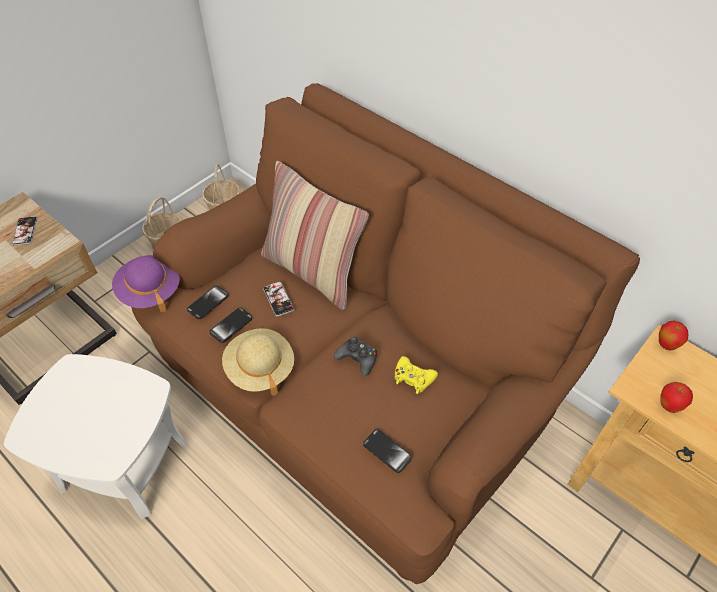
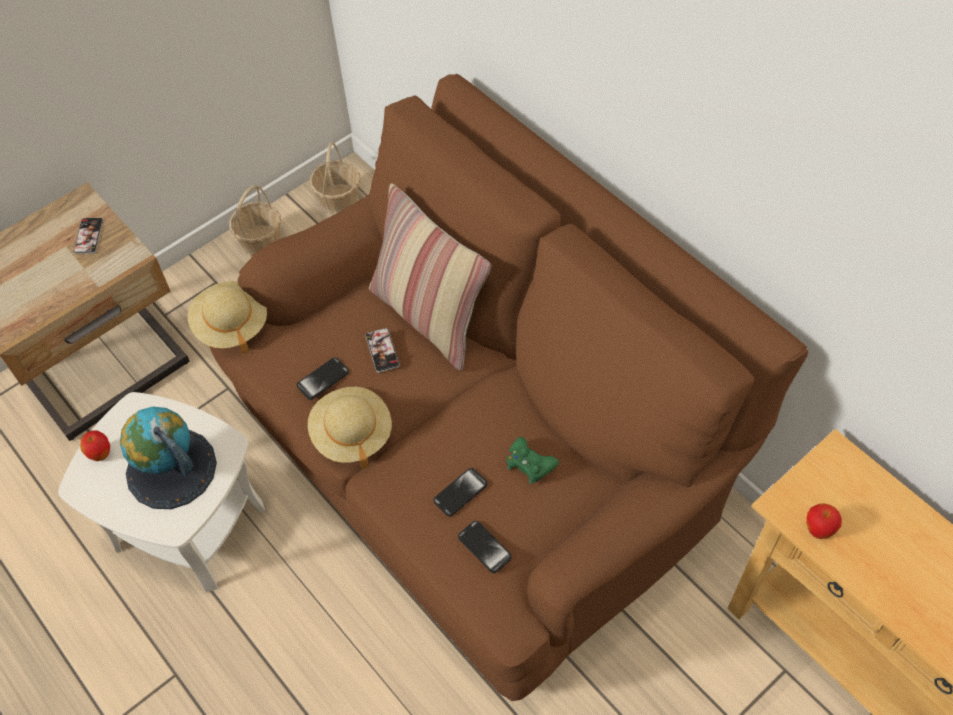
camera: 10 degrees right, 5 degrees up
(104, 414) = (171, 469): none -> globe
(149, 291) = (231, 325): purple hat -> beige hat
(208, 303) = (298, 347): phone -> phone (460, 492)
(357, 358) = (467, 434): black game controller -> none
(413, 378) = (529, 464): yellow game controller -> green game controller
(666, 345) = (836, 456): apple -> apple (101, 454)

